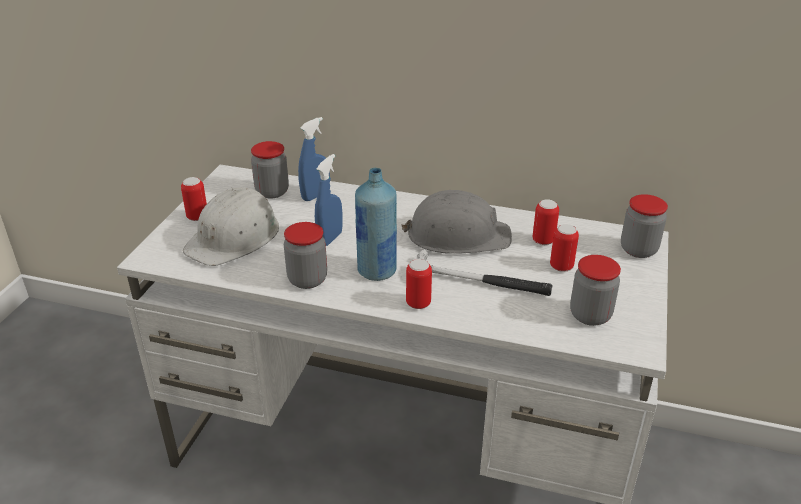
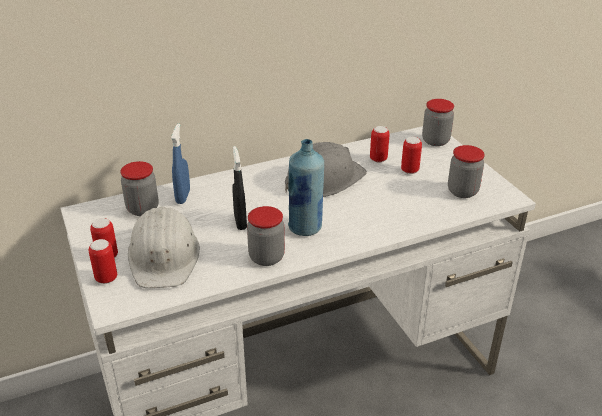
camera: 40 degrees left, 0 degrees up
(330, 239) = (240, 222): blue spray bottle -> black spray bottle
(418, 303) = (361, 234): can -> can (106, 278)
(479, 283) = (378, 203): hammer -> none

